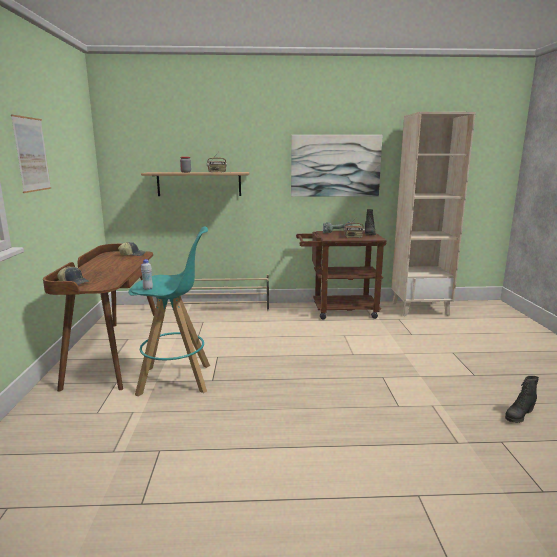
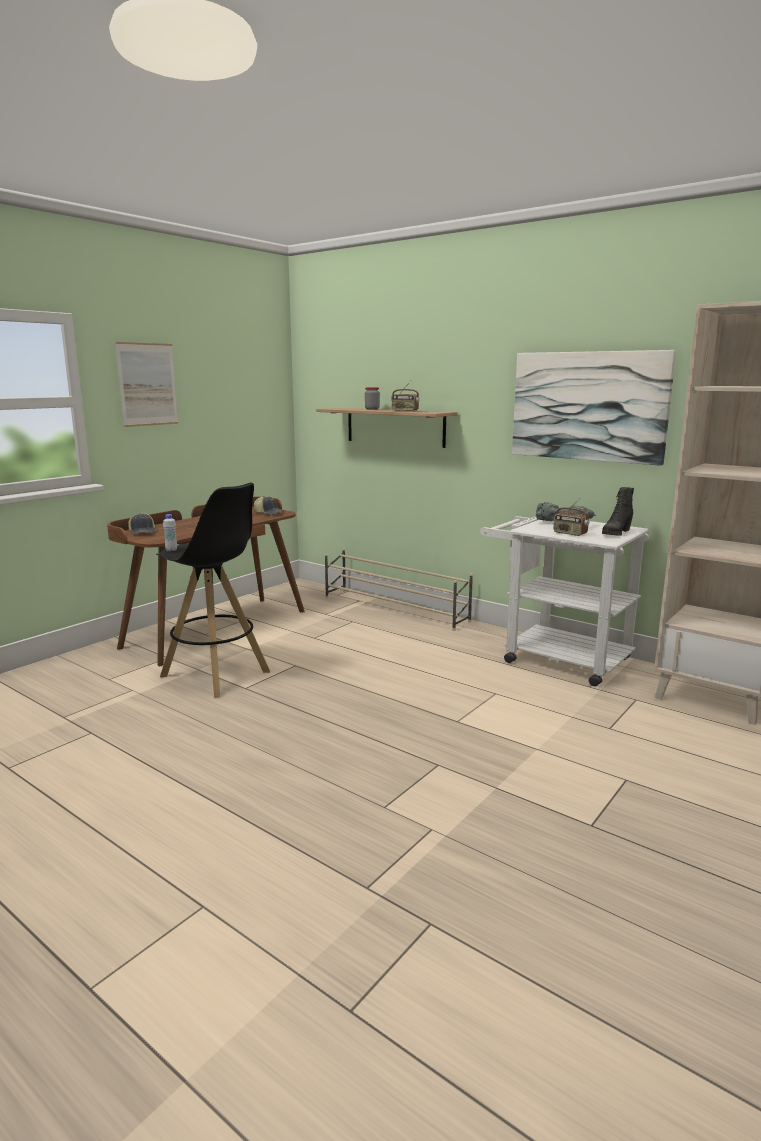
camera: 40 degrees right, 0 degrees up
(176, 379) = (216, 674): turquoise stool -> black stool
(338, 310) = (556, 657): brown cart -> white cart
(518, 415) = (539, 912): black boot -> none

